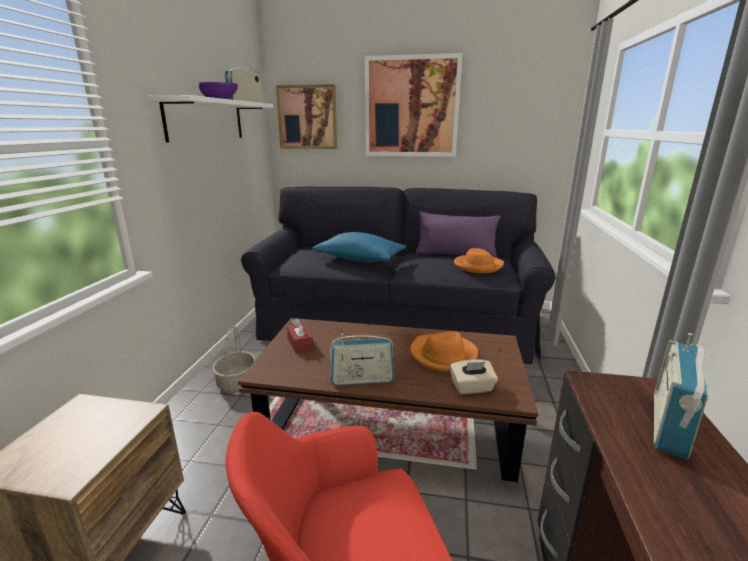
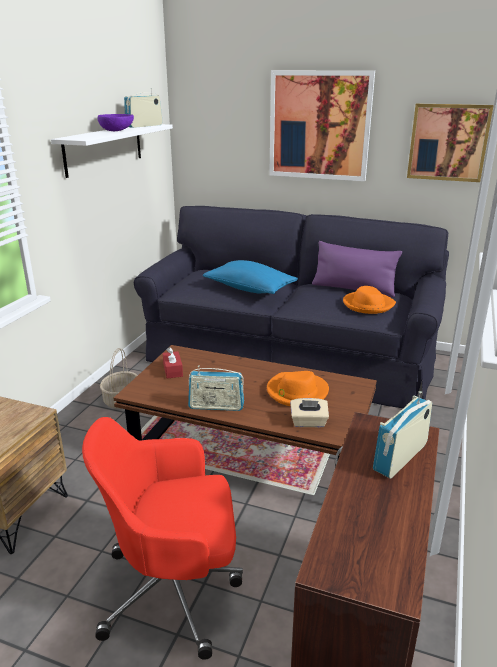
camera: 10 degrees right, 5 degrees up
(307, 117) = (211, 132): picture -> picture (448, 142)

